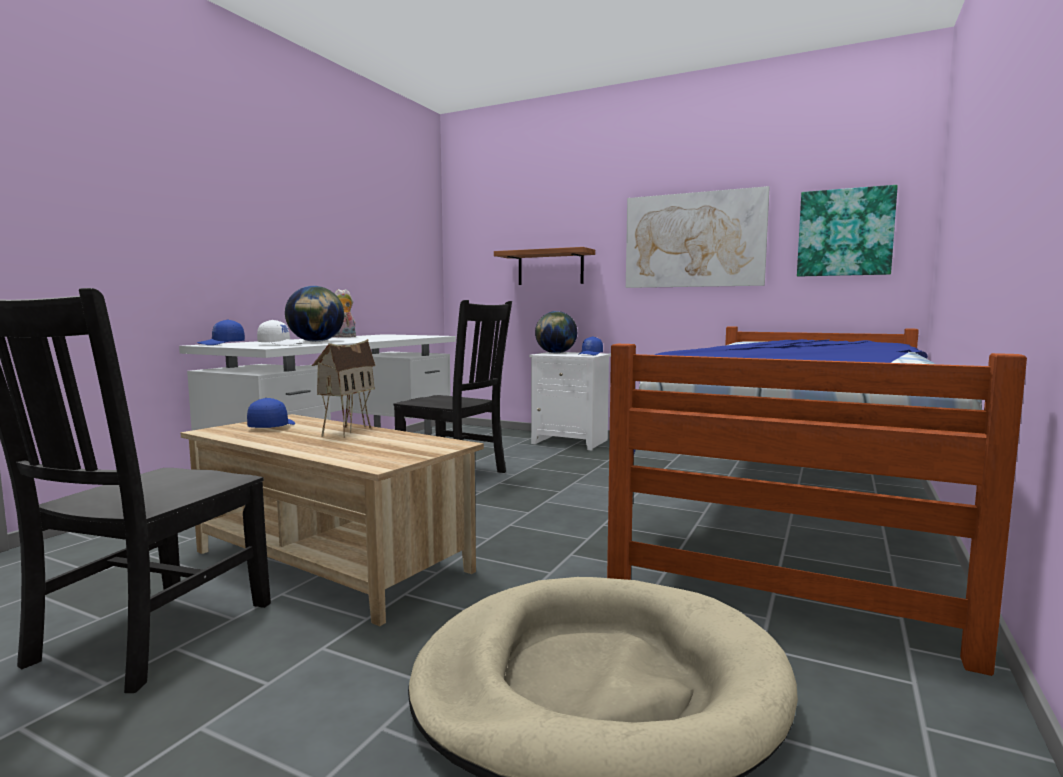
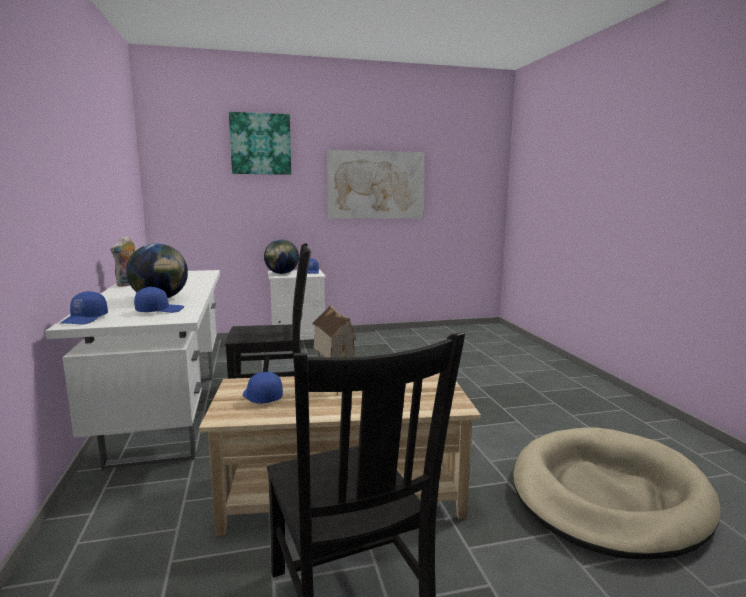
camera: 40 degrees left, 5 degrees up
(280, 344) = (159, 310): white cap -> blue cap
(550, 268) = (260, 201): shelf -> none
(794, 513) = (502, 365): bed -> none
(845, 232) = (465, 186): picture -> picture (260, 144)

